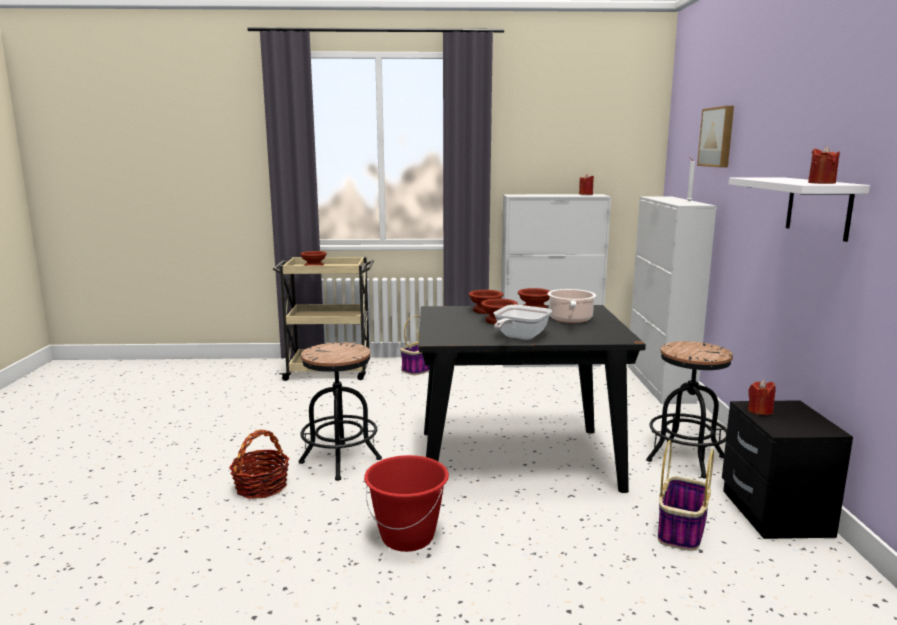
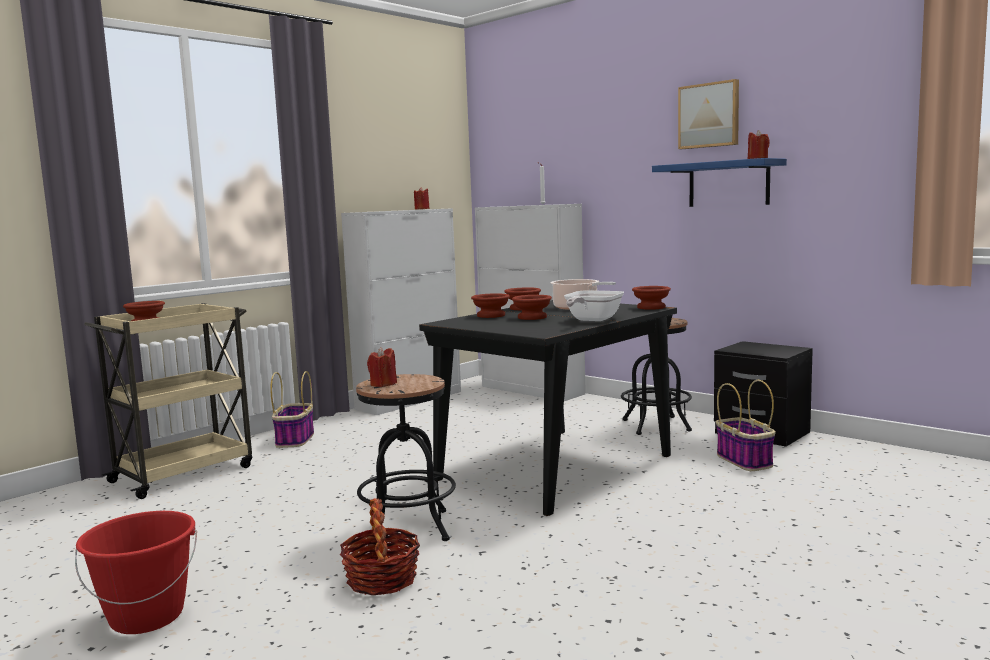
camera: 45 degrees left, 5 degrees down
(408, 537) = (607, 543): red bucket -> red bucket (147, 616)
(518, 337) = (591, 320): frying pan -> frying pan turned 45 degrees clockwise
(623, 337) = (652, 307): none -> brown bowl
(718, 137) = (566, 142): picture -> picture (709, 115)
(760, 411) = (743, 350): red candle -> red candle (383, 384)
(818, 207) = (728, 184): white shelf -> blue shelf

